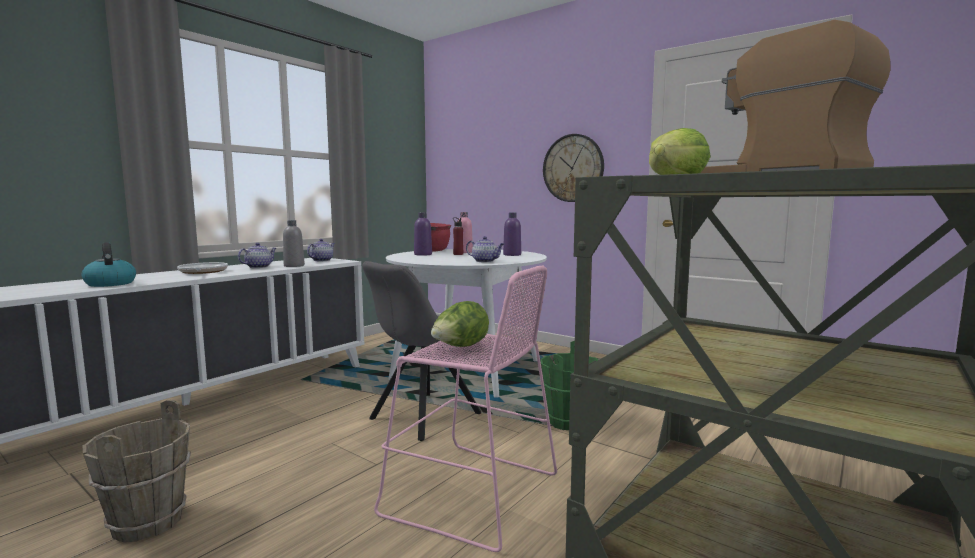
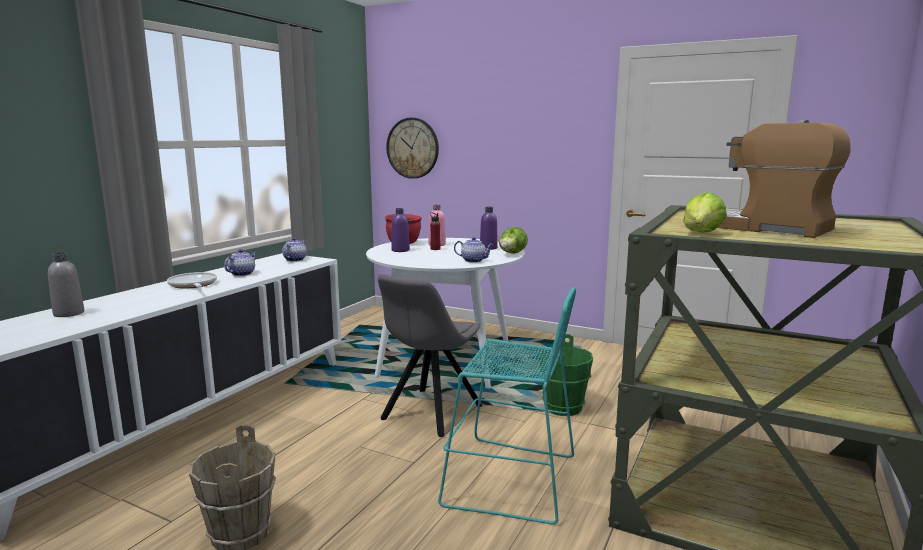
camera: 10 degrees left, 5 degrees up
(110, 283) = (122, 309): kettle -> none
(294, 266) = (277, 270): grey bottle -> grey bottle (69, 313)
(460, 348) = (504, 359): lettuce -> lettuce (512, 254)
(470, 492) = (508, 479): pink stool -> turquoise stool
(573, 168) = (536, 155): wall clock -> wall clock (412, 148)

